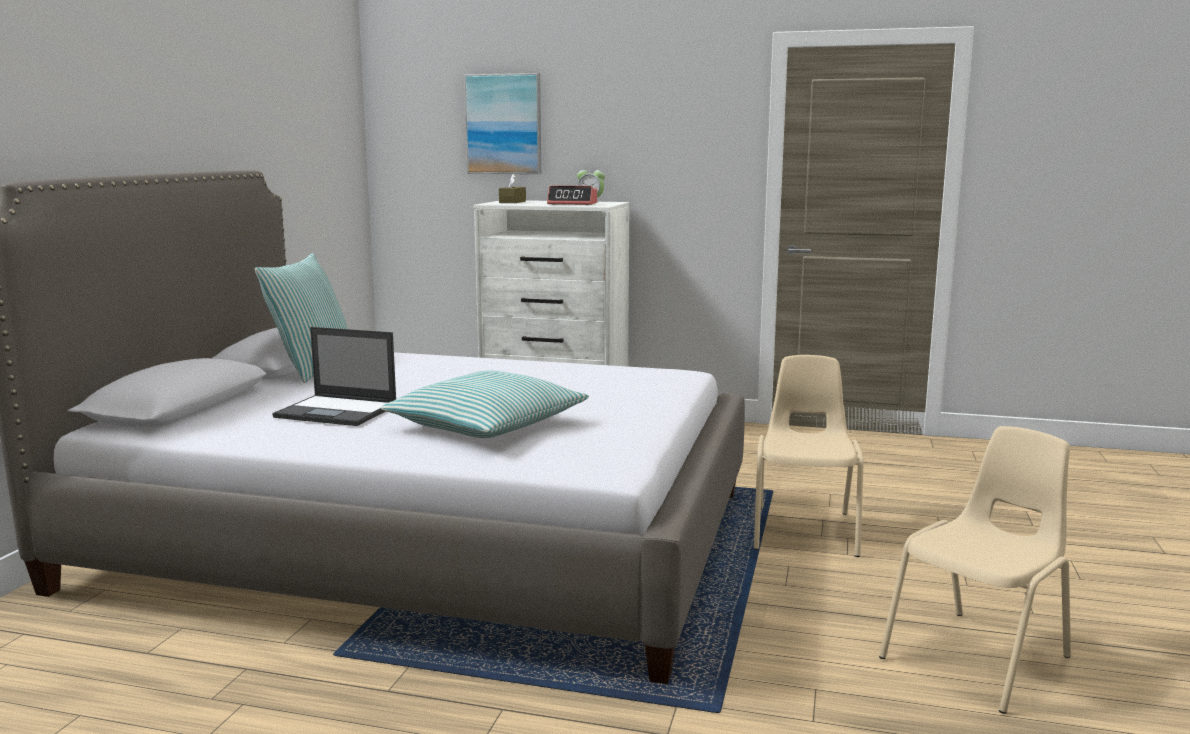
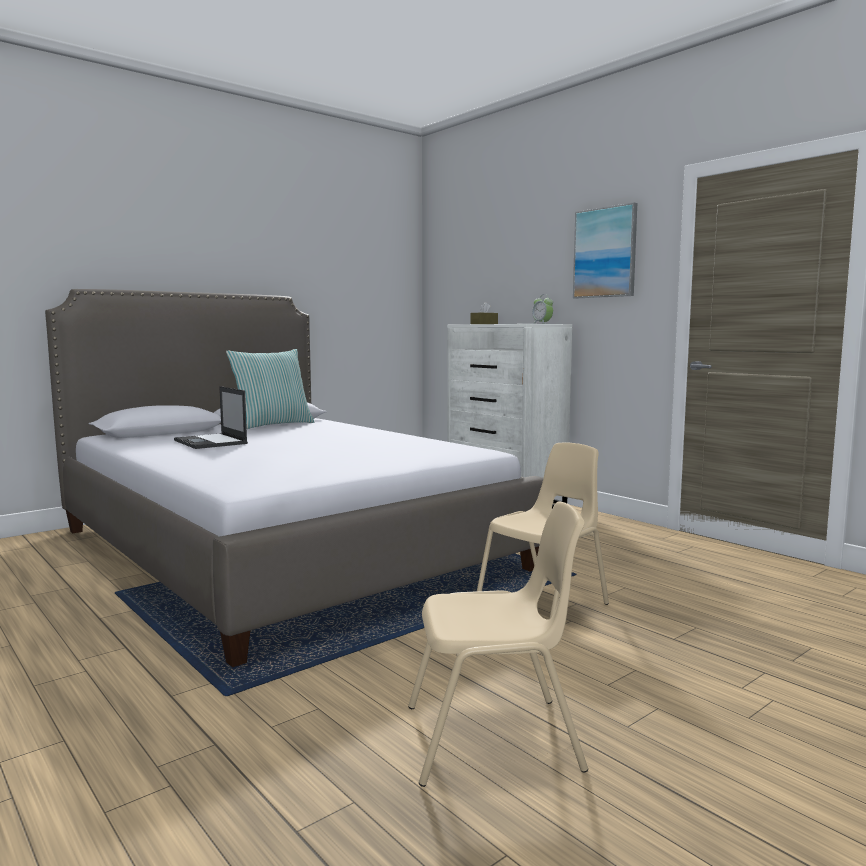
camera: 35 degrees right, 5 degrees down
(486, 425) = (257, 457): pillow -> none
(503, 124) = (496, 266): picture -> picture (605, 253)
(573, 204) = (514, 323): alarm clock -> none

